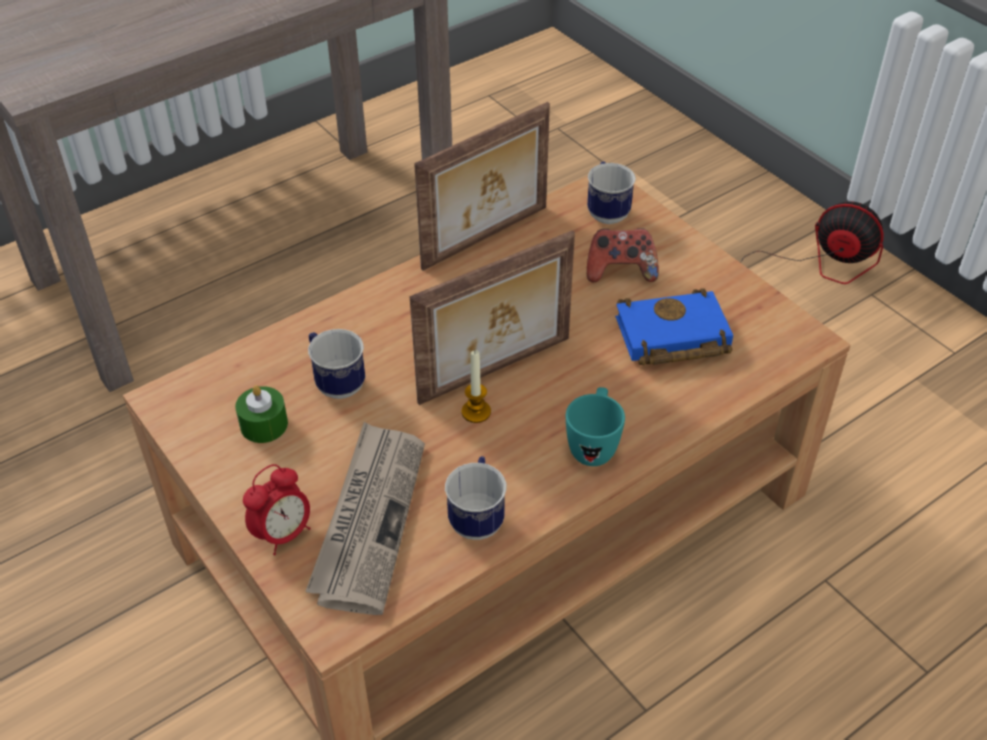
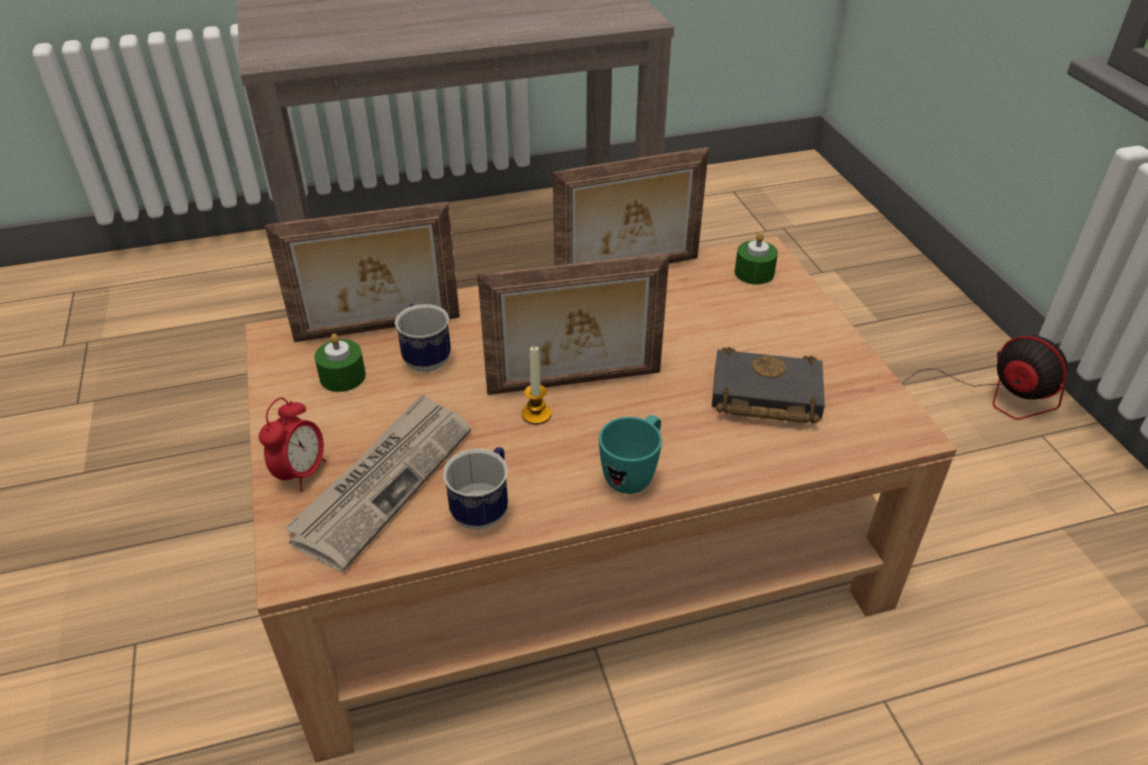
camera: 20 degrees right, 5 degrees down
(270, 365) = (378, 330): none -> picture frame
(283, 534) = (301, 473): alarm clock -> alarm clock turned 45 degrees counterclockwise
(606, 211) = (754, 273): mug -> green candle
(620, 271) = (741, 326): game controller -> none
(670, 337) = (763, 395): blue book -> black book

